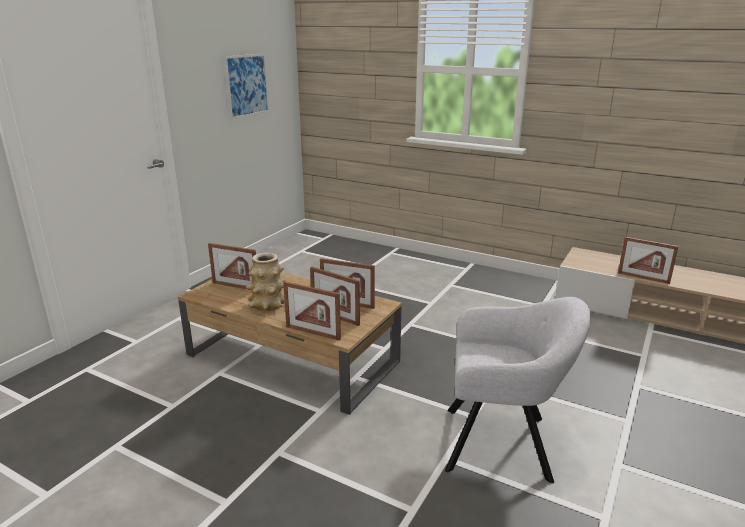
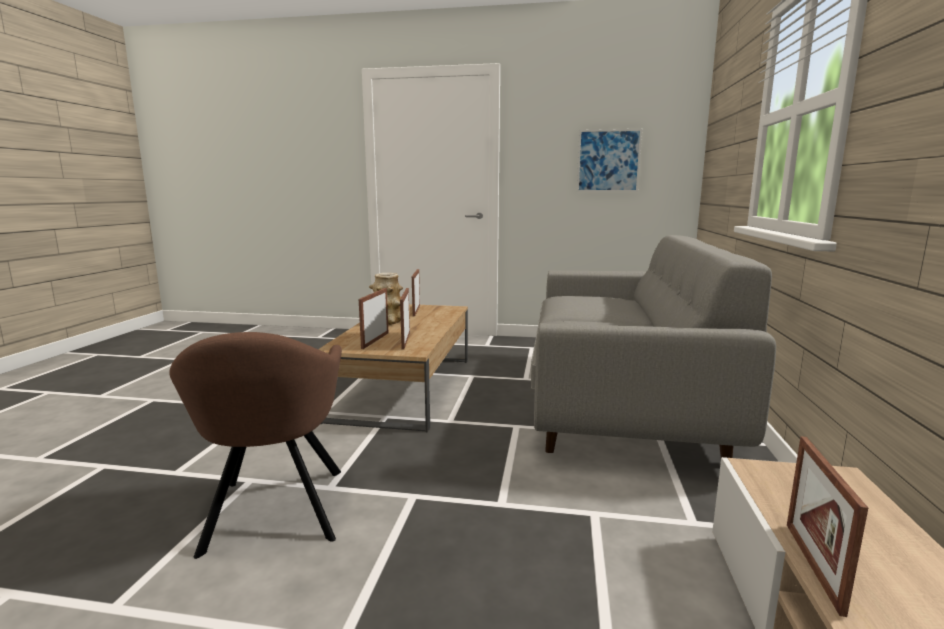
camera: 70 degrees right, 10 degrees down
(313, 333) = (341, 338): picture frame -> none
(397, 281) = (619, 404): none -> grey sofa
(502, 443) = (275, 513): grey armchair -> brown armchair

